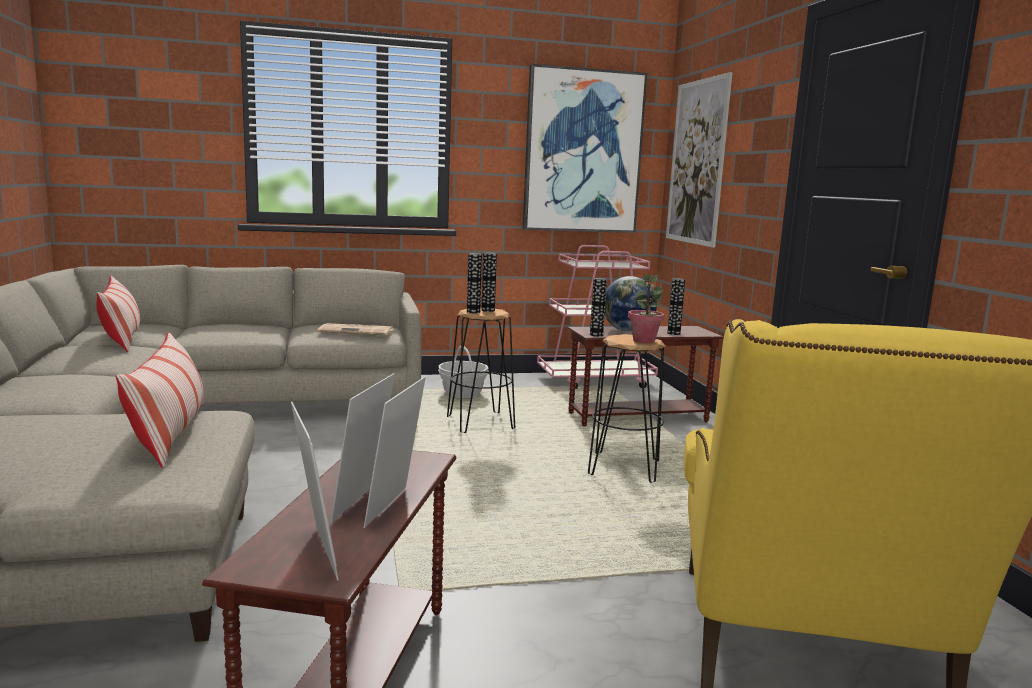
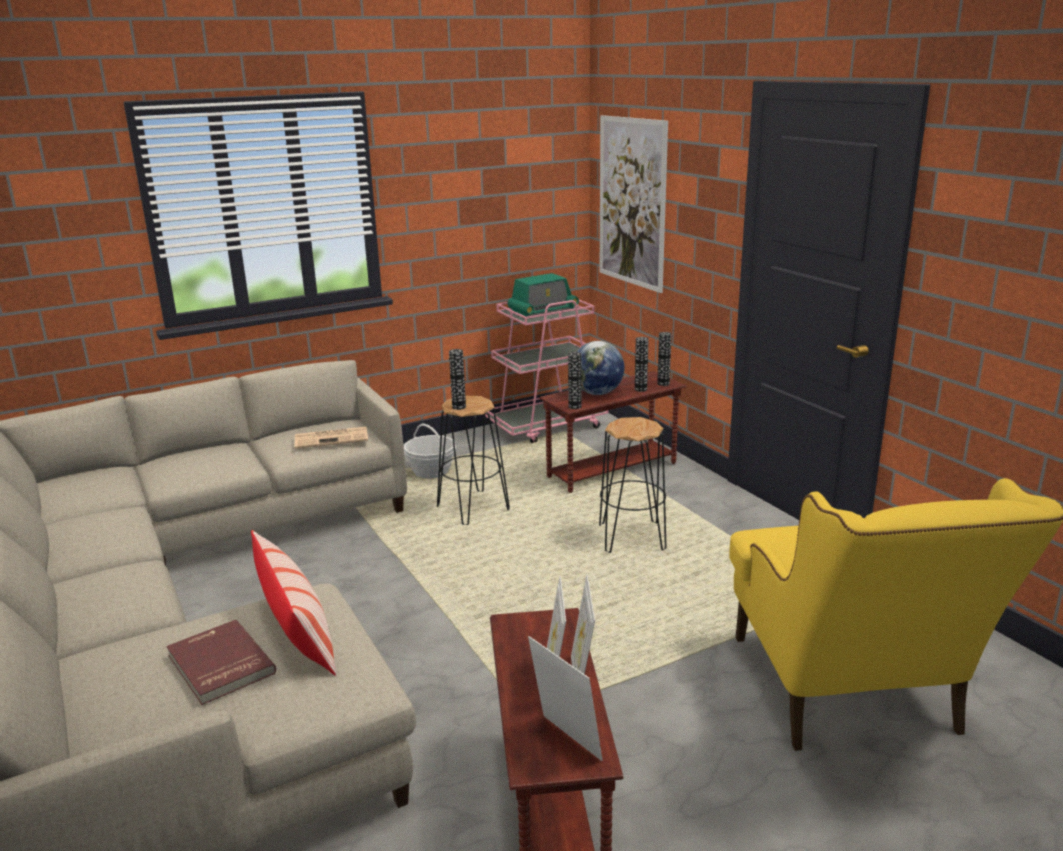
camera: 15 degrees left, 10 degrees up
(65, 439) = (219, 665): none -> red book
(121, 338) = (98, 502): pillow -> none
(488, 310) = (470, 401): vase -> vase (663, 383)
(582, 152) = (509, 194): picture -> none
(602, 263) = (543, 309): none -> radio
(644, 341) = (644, 426): potted plant -> none

